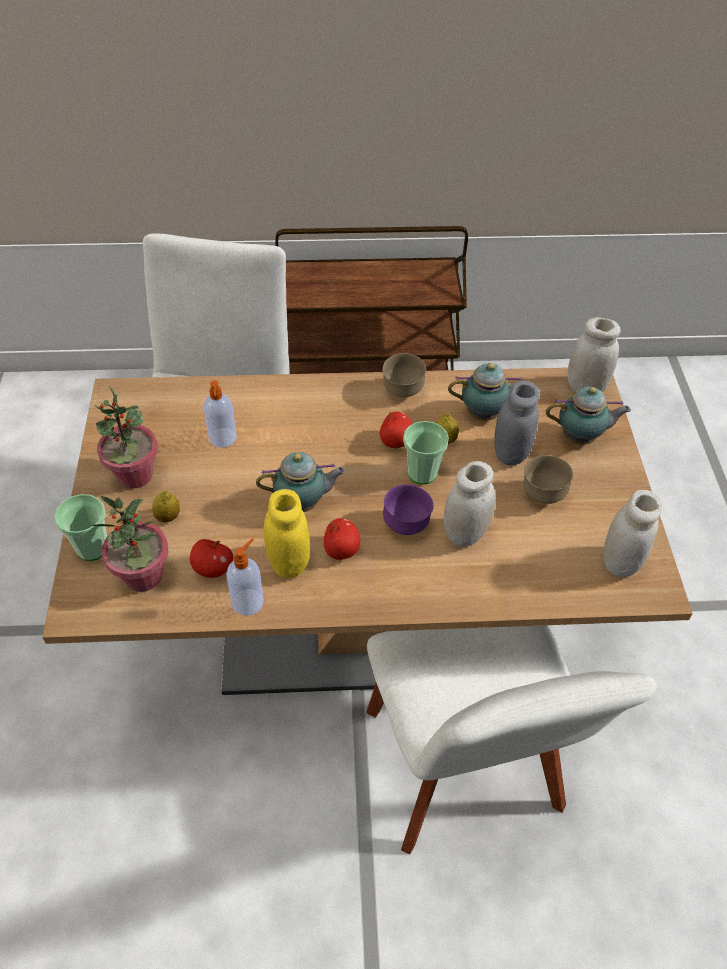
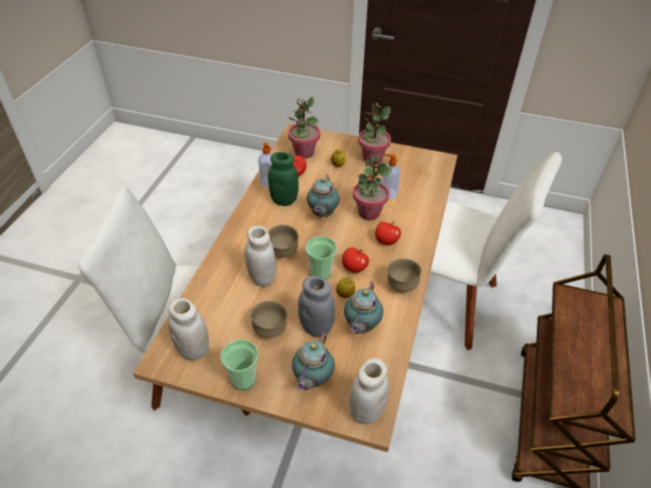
camera: 110 degrees right, 5 degrees down
(92, 548) = (330, 140): cup -> cup (243, 379)
(277, 451) = (368, 213): none -> potted plant
(289, 562) = (284, 200): yellow jar -> green jar
(341, 550) = (281, 221): apple -> apple (386, 241)
(406, 525) = (283, 253): purple bowl -> brown bowl

